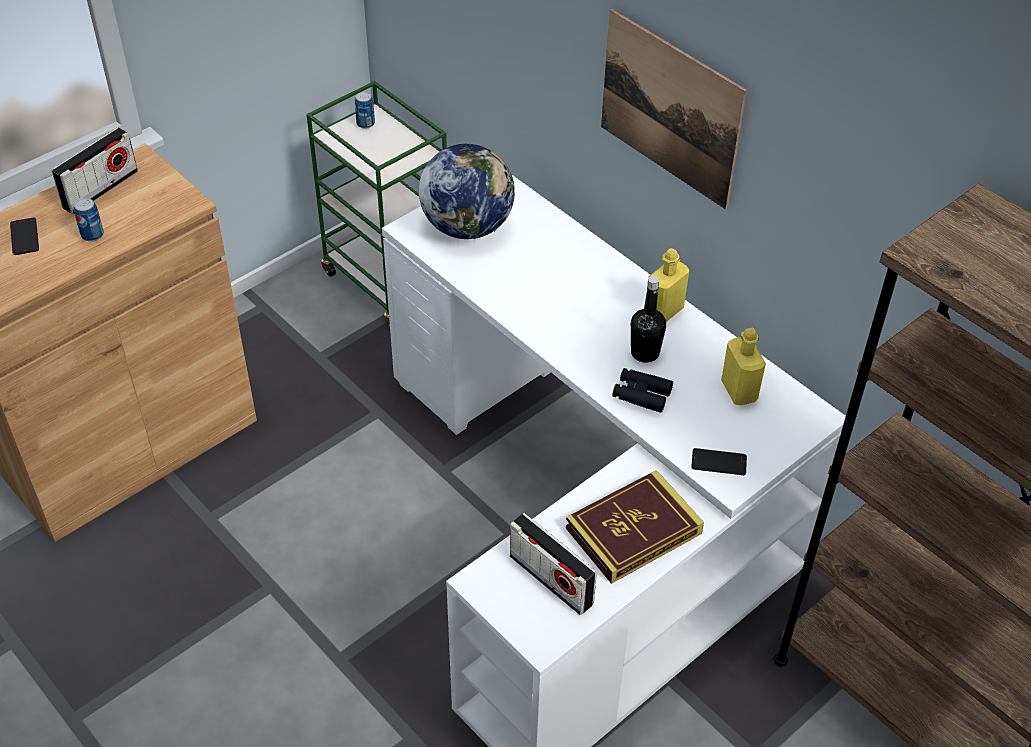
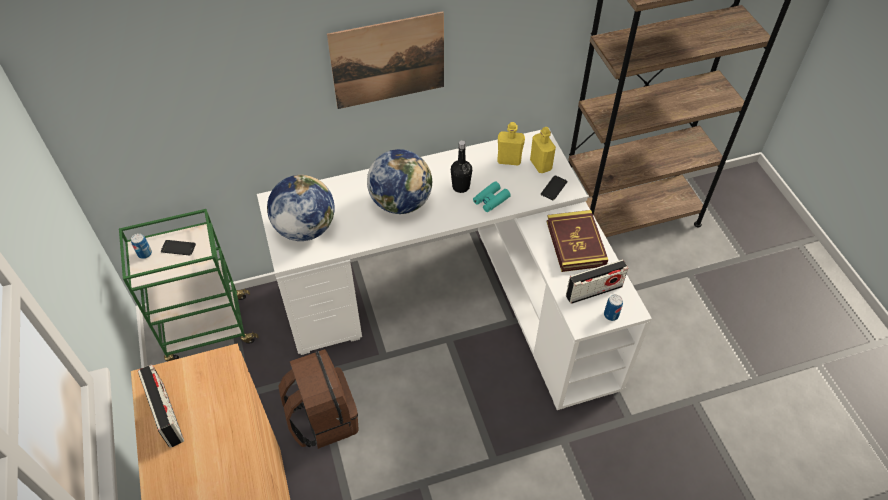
camera: 65 degrees left, 5 degrees up
(24, 237) = (187, 483): phone -> phone (178, 248)
(92, 235) = (218, 433): can -> can (611, 315)
(319, 444) = (323, 418): none -> brown backpack
(572, 300) = (401, 202): none -> globe
(641, 394) = (491, 200): black binoculars -> turquoise binoculars
(664, 311) = (434, 166): yellow bottle -> yellow bottle (540, 165)

